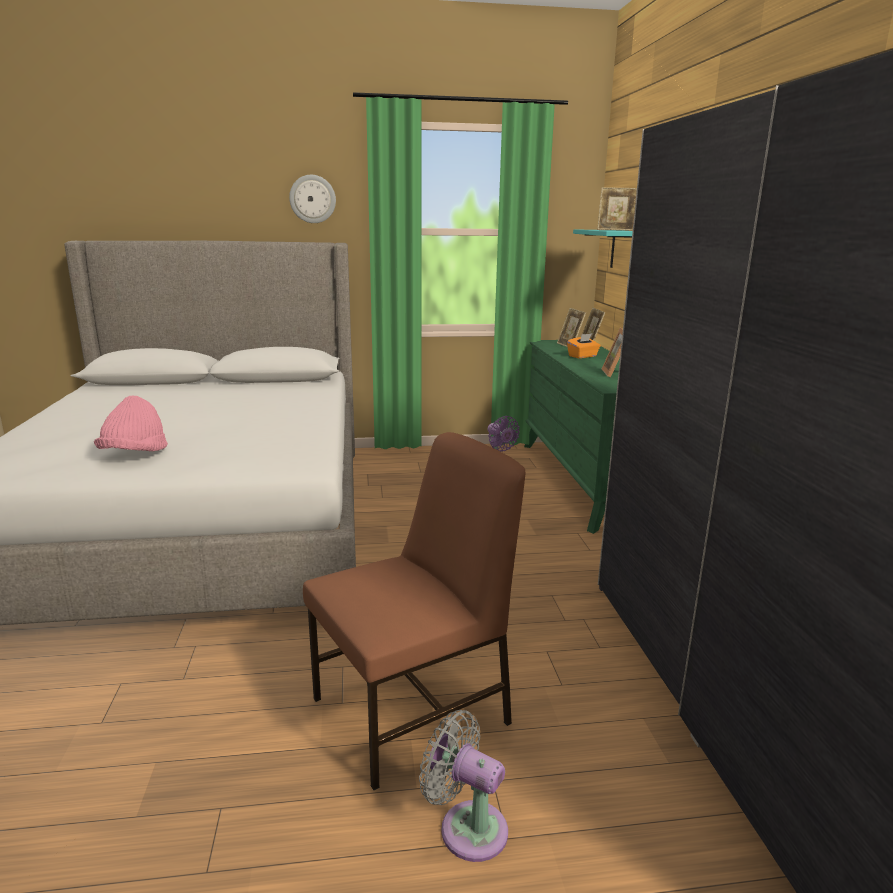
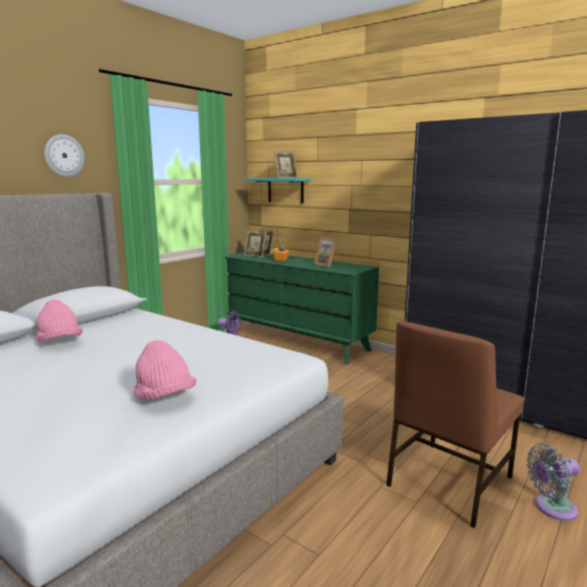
camera: 45 degrees left, 5 degrees down
(207, 393) = (60, 342): none -> pink hat
(414, 710) = (447, 481): brown chair -> brown chair turned 150 degrees counterclockwise

